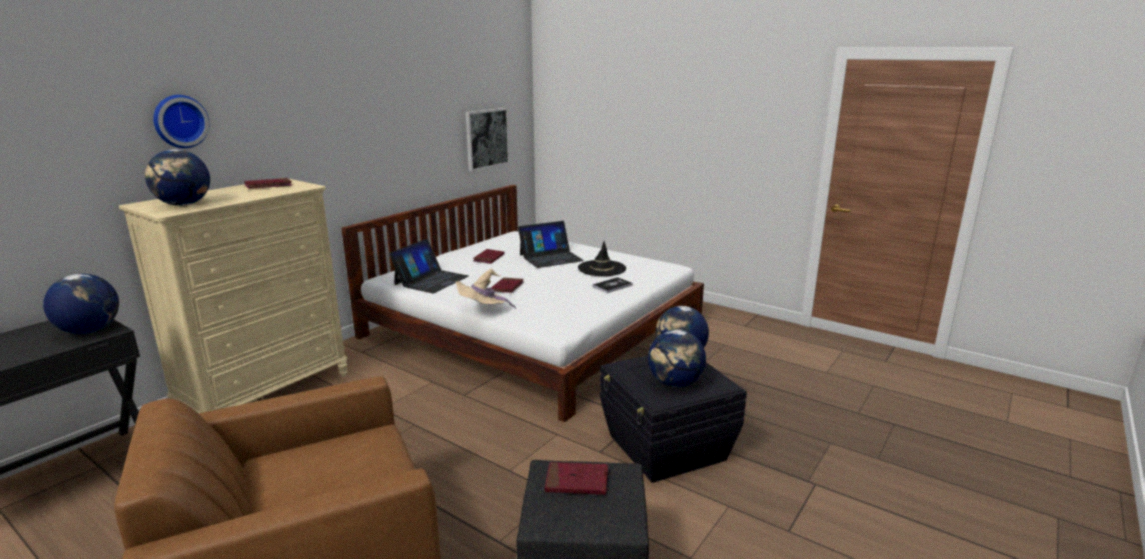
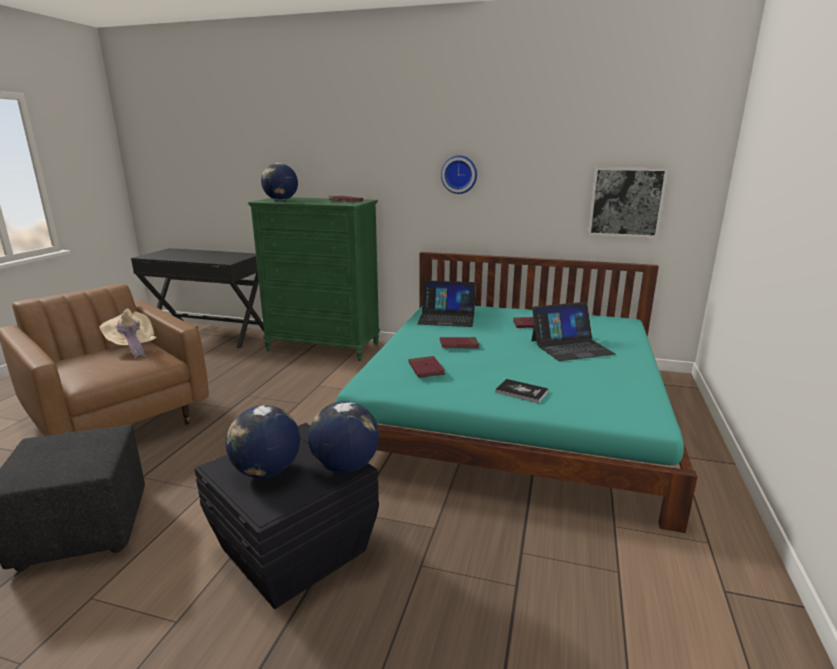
camera: 70 degrees right, 0 degrees up
(89, 331) = (228, 259): globe -> none
(179, 121) = (318, 149): wall clock -> wall clock (459, 174)
(266, 393) = (323, 347): beige dresser -> green dresser
(483, 311) = (390, 347): beige hat -> beige hat (132, 348)
(533, 328) = (511, 410): white bed -> turquoise bed
(551, 257) = (571, 347): laptop -> laptop turned 60 degrees counterclockwise
(577, 481) = (85, 447): red book -> red book (426, 369)
(602, 268) = (573, 377): black hat -> none

